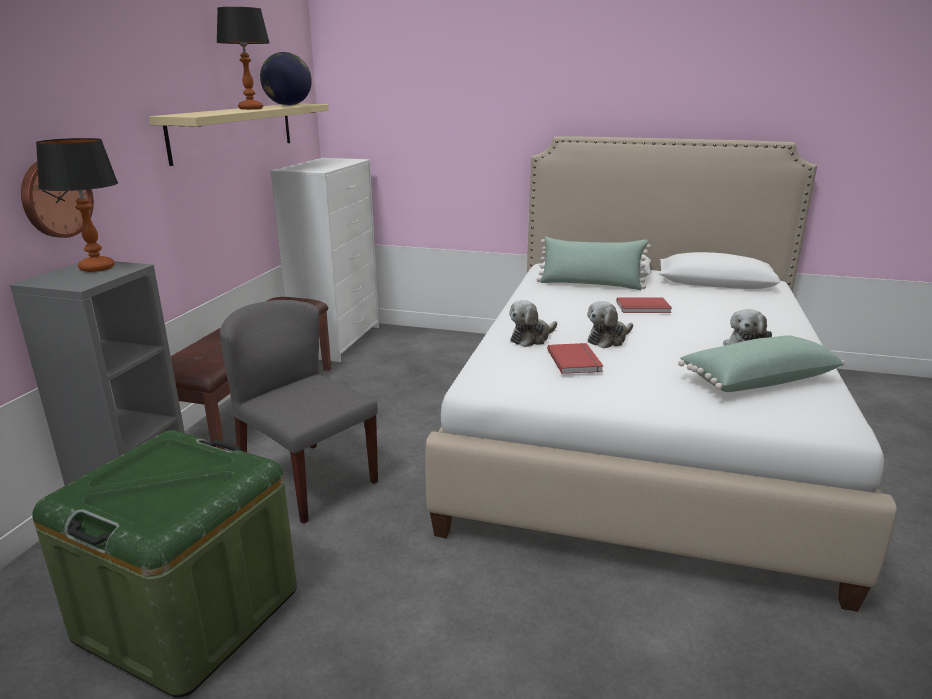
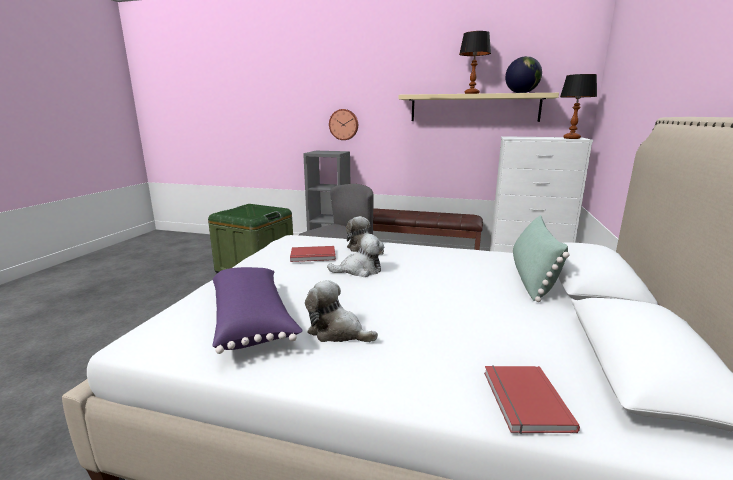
camera: 90 degrees right, 5 degrees down
(97, 268) = (334, 152): table lamp -> table lamp (572, 138)
(608, 339) = (359, 270): plush toy -> plush toy turned 120 degrees clockwise
(644, 308) = (456, 293): red book -> red book (523, 400)
(756, 379) = (253, 321): green pillow -> purple pillow

